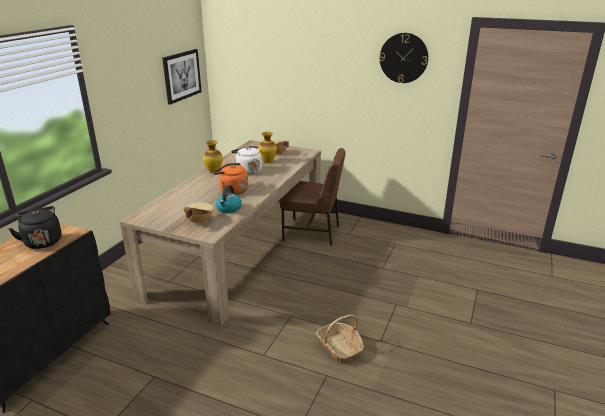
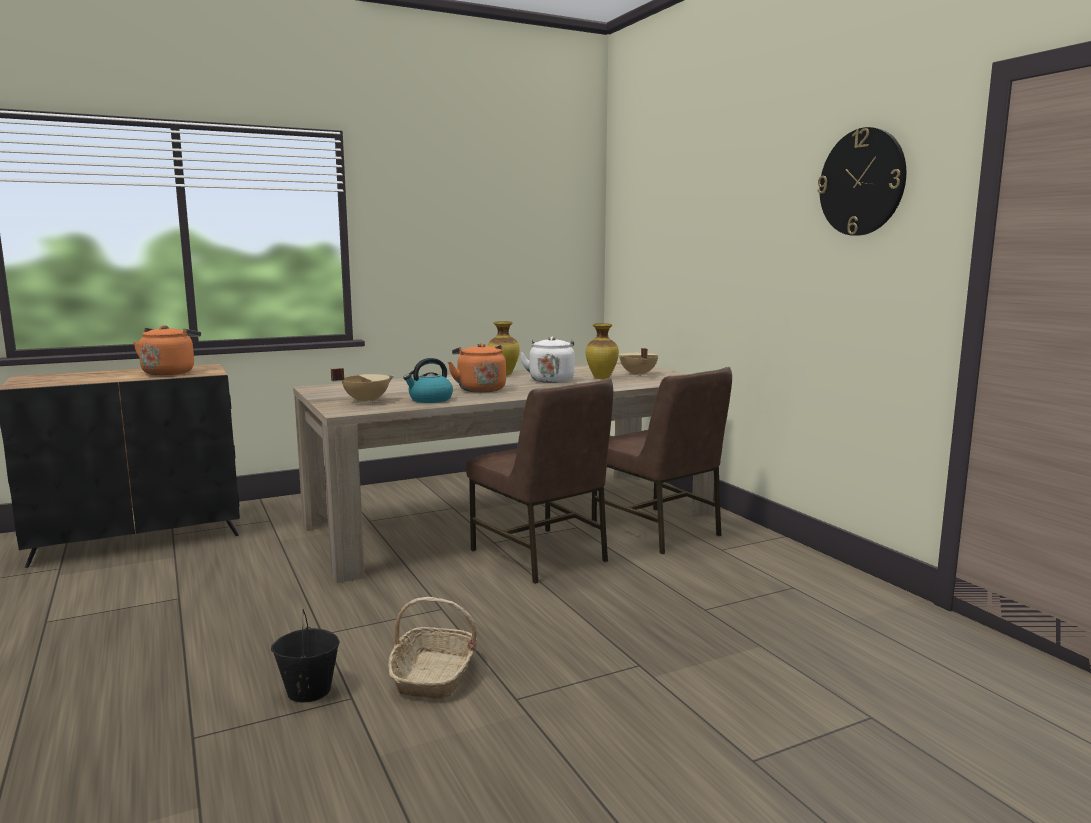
camera: 40 degrees right, 15 degrees down
(42, 241) = (170, 372): black kettle -> orange kettle
(181, 75) = (543, 244): picture -> none
(287, 267) = (541, 556): none -> brown chair
(305, 383) = (308, 691): none -> black bucket

